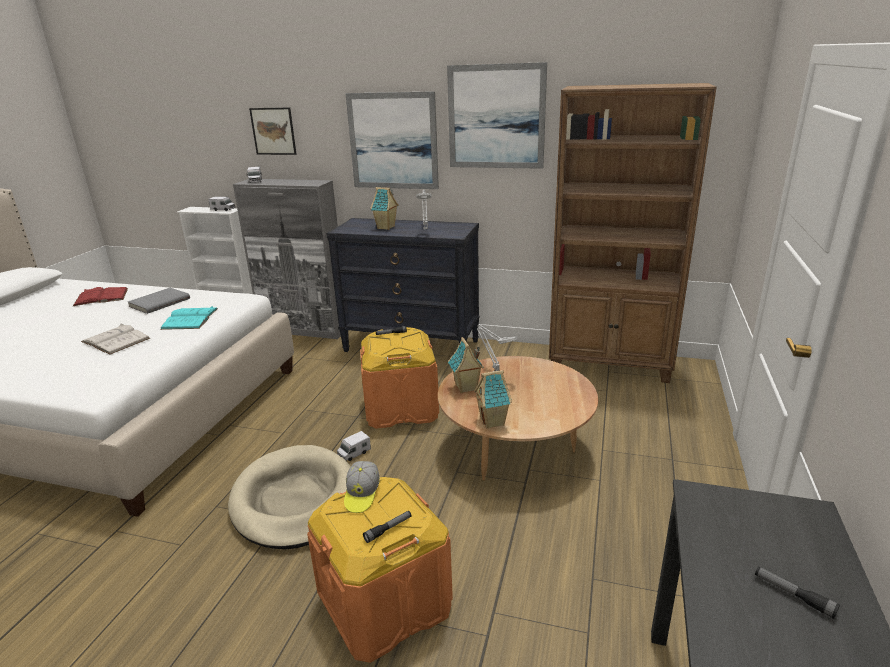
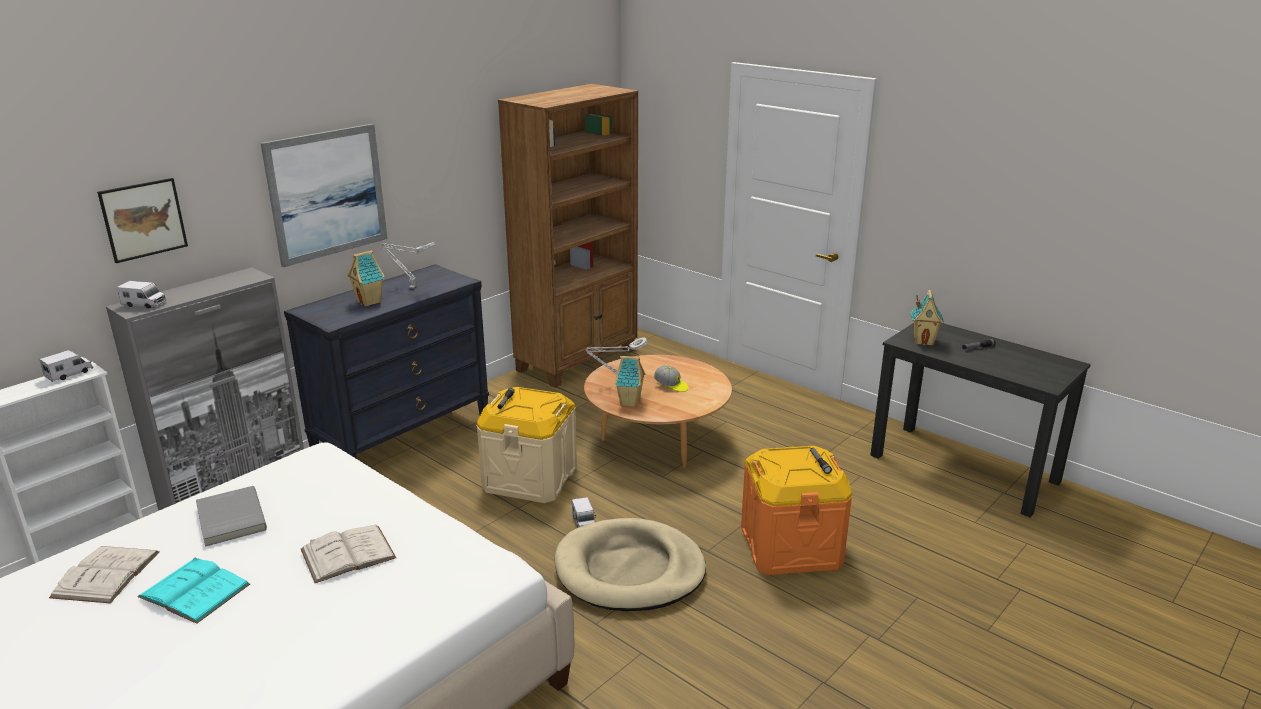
camera: 65 degrees left, 0 degrees up
(101, 297) = (106, 574): red book -> white book
(190, 318) = (342, 496): turquoise book -> turquoise book (194, 590)
(362, 494) = (772, 466): cap -> cap (671, 386)
(401, 408) = (530, 478): orange storage box -> beige storage box
(493, 422) = (695, 405): toy house -> toy house (923, 341)
(496, 117) = (437, 142): picture -> none

